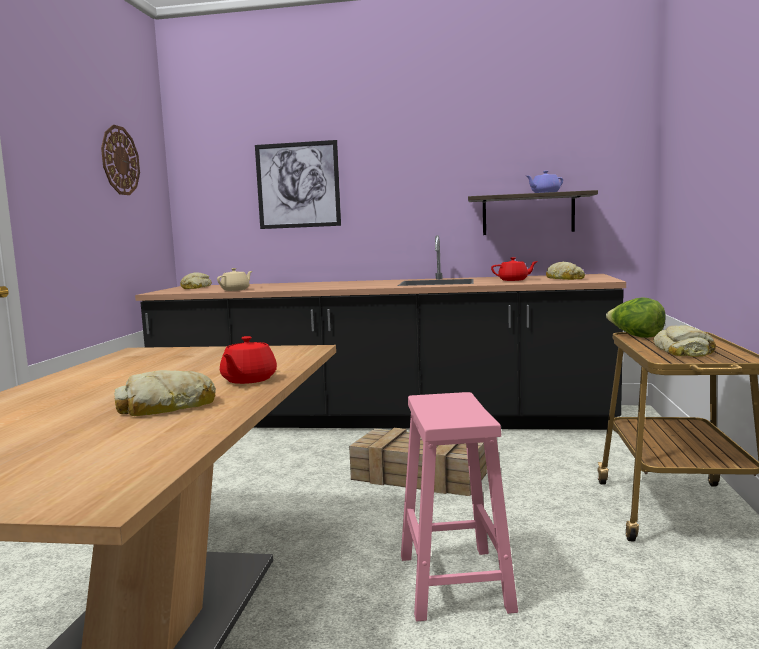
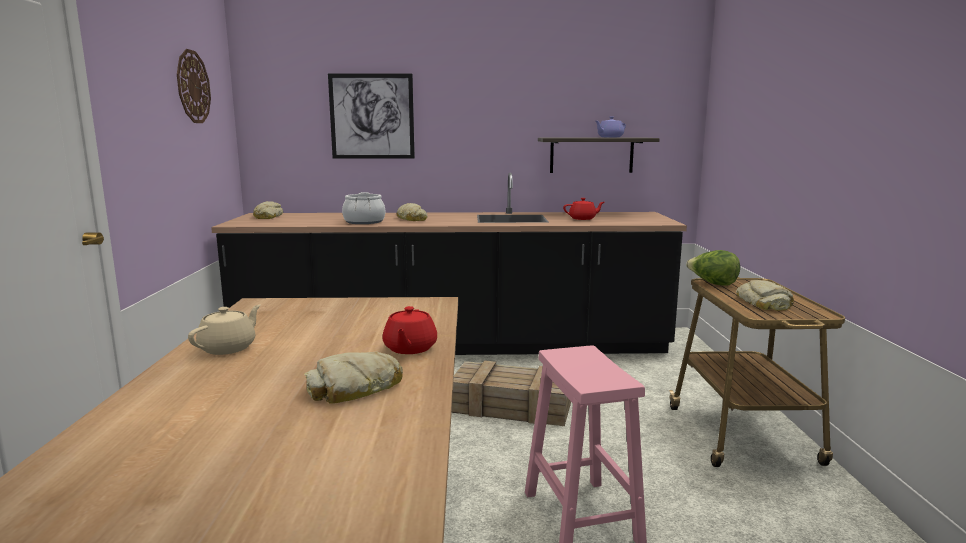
camera: 10 degrees left, 5 degrees up
(236, 290) = (317, 223): beige teapot -> beige teapot (229, 348)
(282, 288) = (364, 222): none -> cooking pot
(565, 278) = (627, 218): bread -> bread (412, 218)

